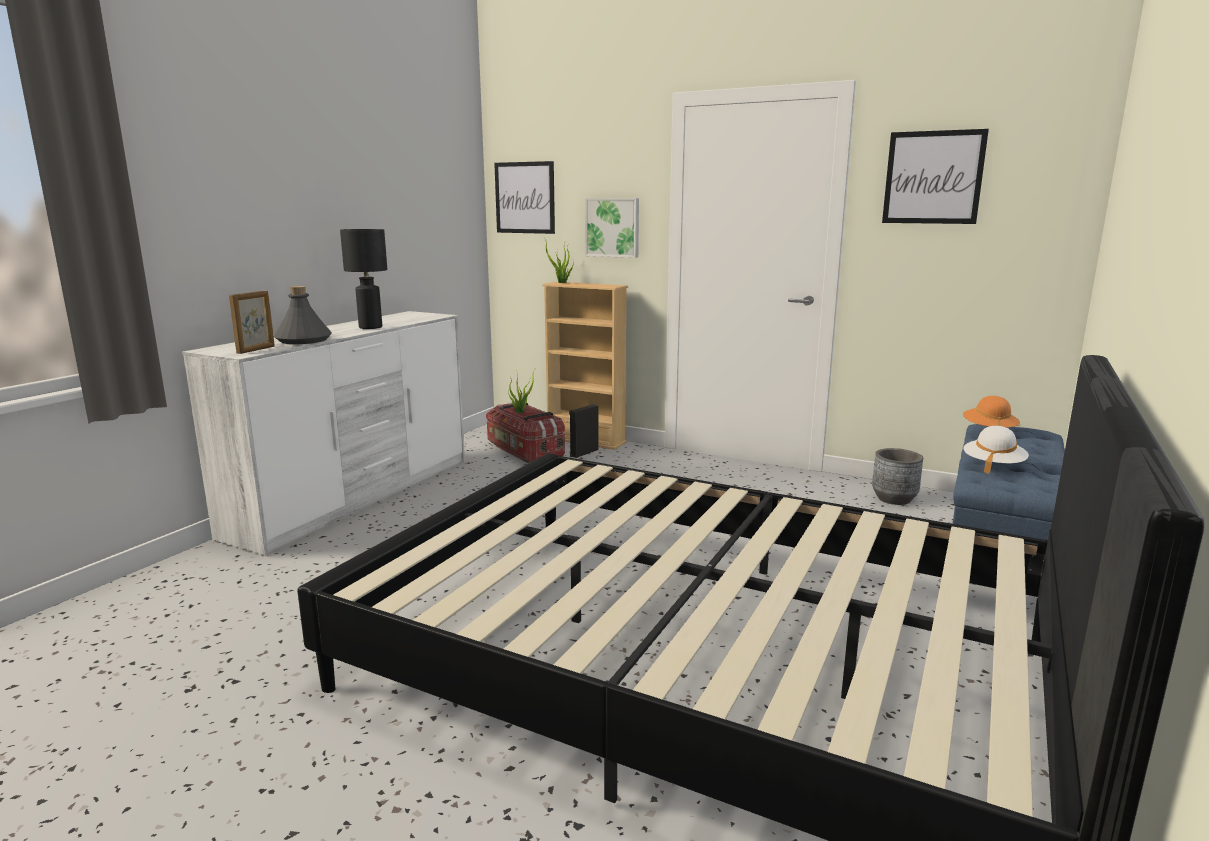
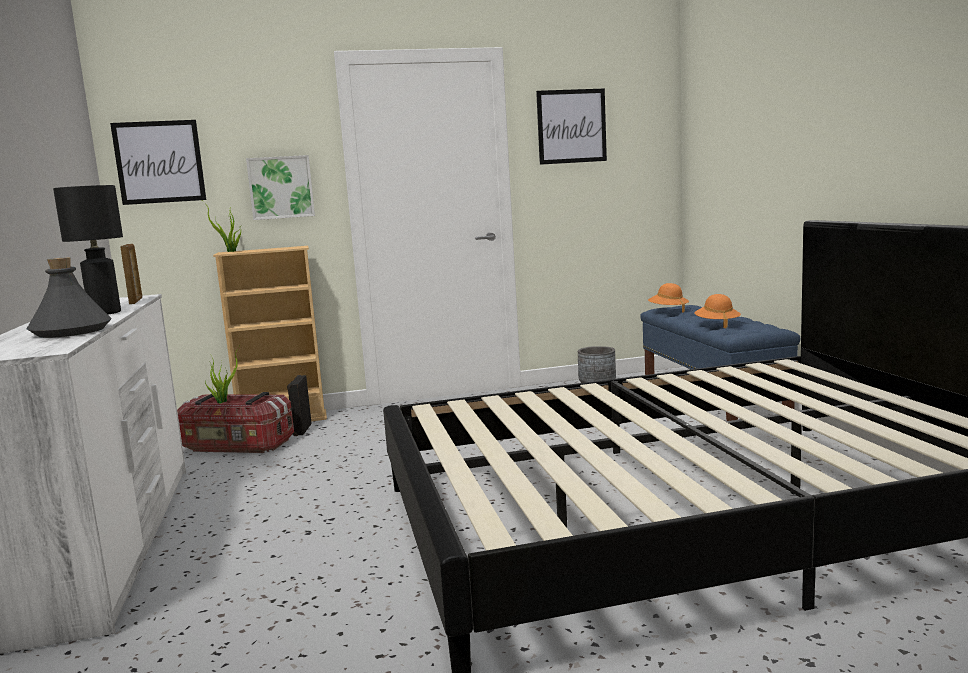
camera: 40 degrees left, 5 degrees down
(256, 350) = (49, 345): picture frame -> picture frame (136, 301)
(993, 465) = (717, 324): white hat -> orange hat

